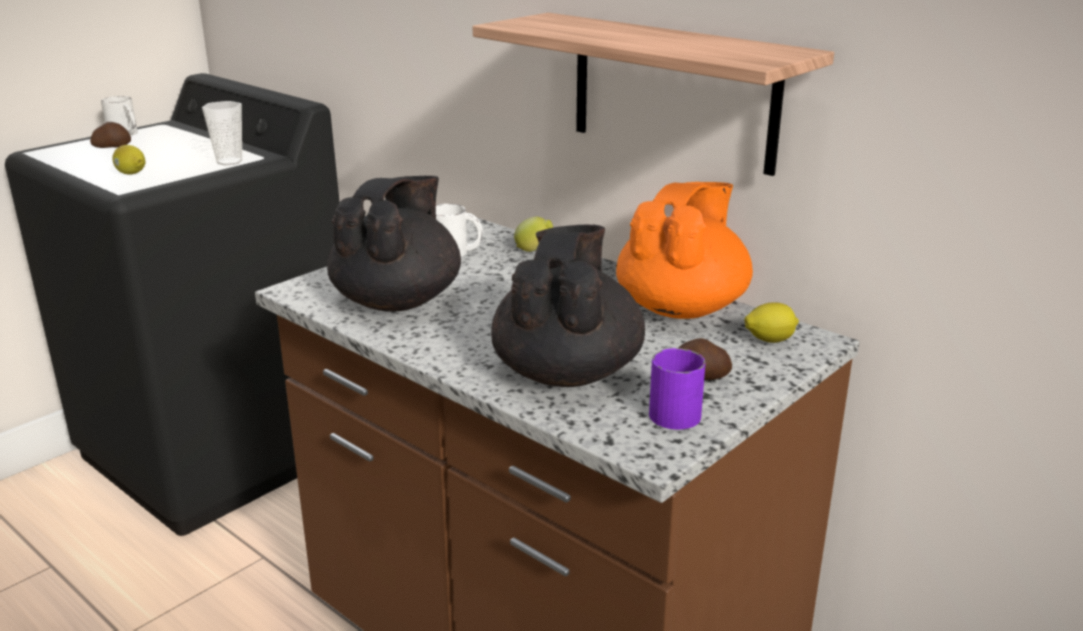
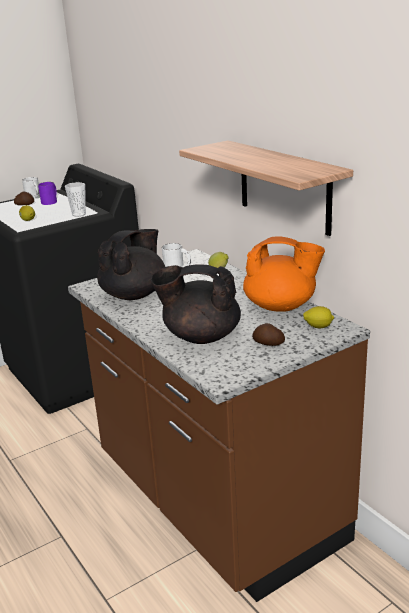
camera: 15 degrees right, 0 degrees up
(567, 372) = (200, 336): black teapot -> black teapot turned 105 degrees counterclockwise
(675, 409) = (244, 359): purple mug -> purple mug (51, 201)
(682, 308) = (281, 306): orange teapot -> orange teapot turned 60 degrees clockwise

